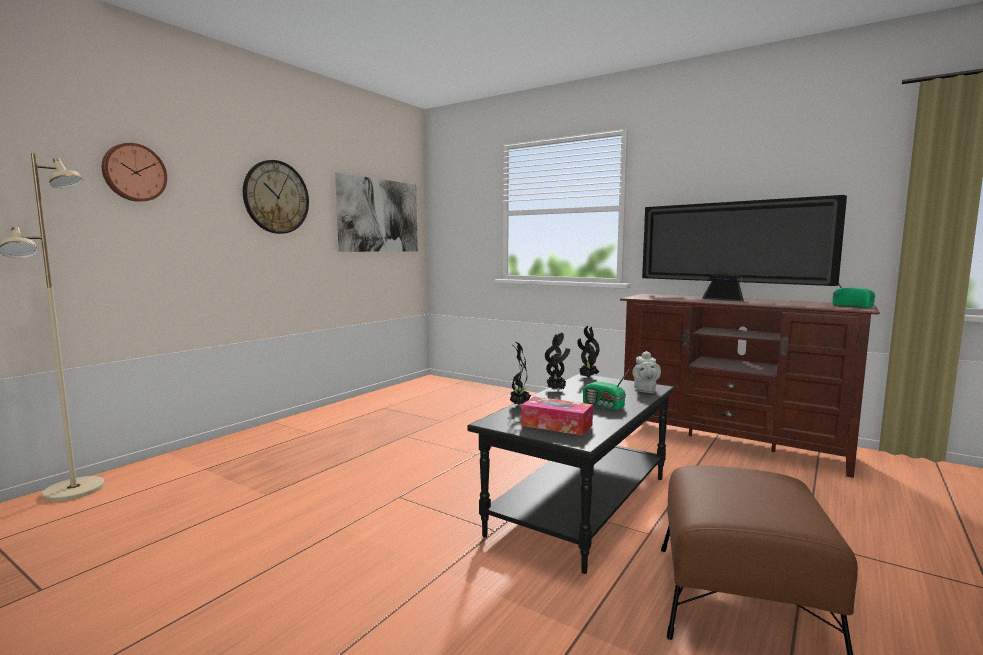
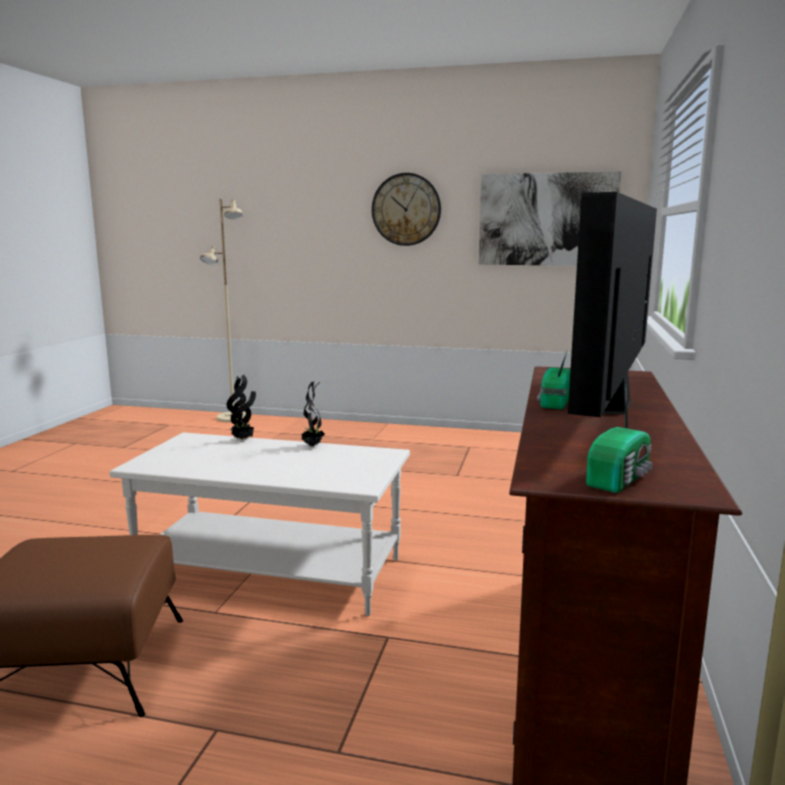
camera: 70 degrees right, 5 degrees up
(134, 172) = (289, 201): wall clock -> none
(556, 425) = (183, 455): tissue box -> none
(580, 504) = (273, 570): black coffee table -> white coffee table
(587, 377) = (387, 453): potted plant -> none
(604, 405) = (258, 467): radio -> radio (553, 402)
(645, 390) = (339, 481): grey teapot -> none

